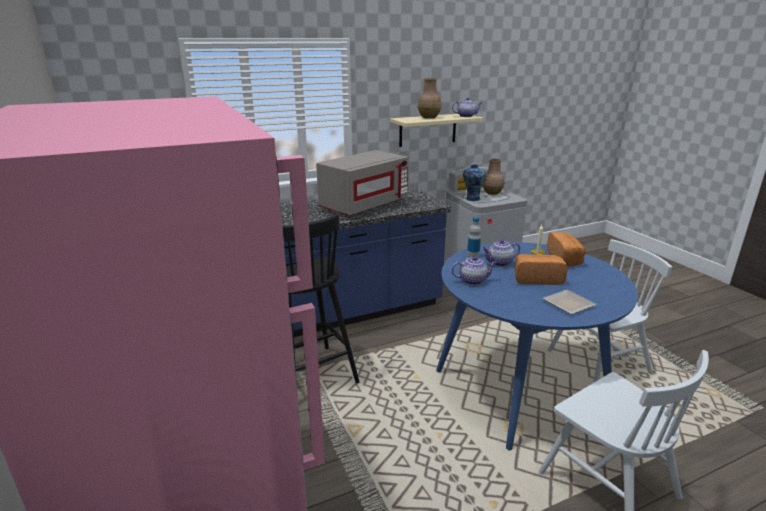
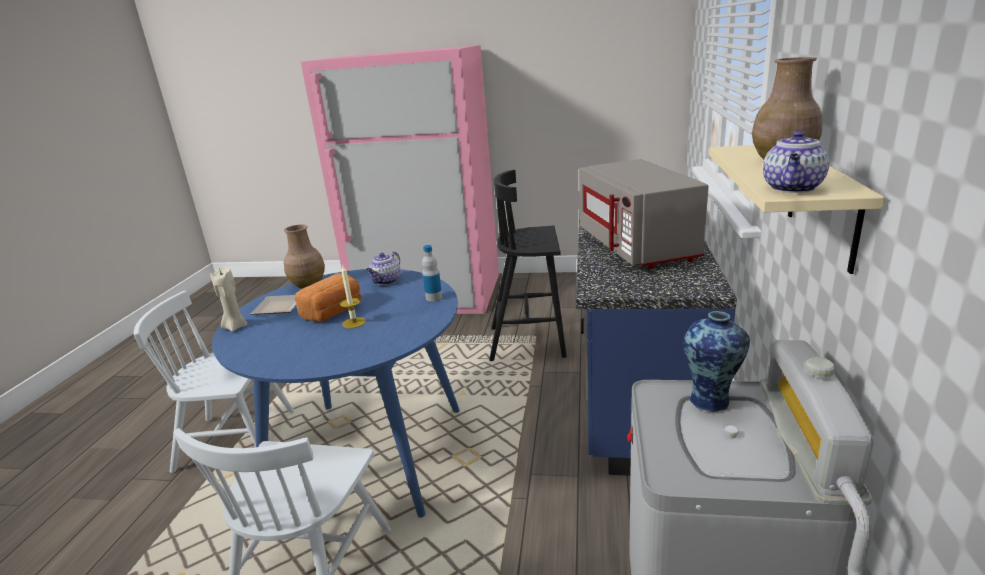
camera: 125 degrees right, 0 degrees up
(492, 193) = (757, 457): brown vase -> brown vase (308, 284)
(499, 263) = (395, 306): teapot -> none
(565, 259) = (335, 350): bread -> none
(613, 306) = (235, 327): none -> beige candle

